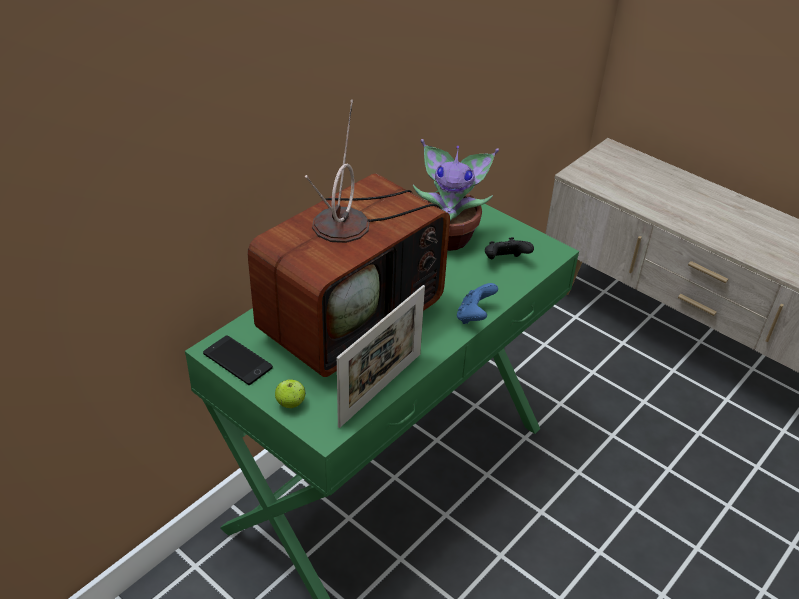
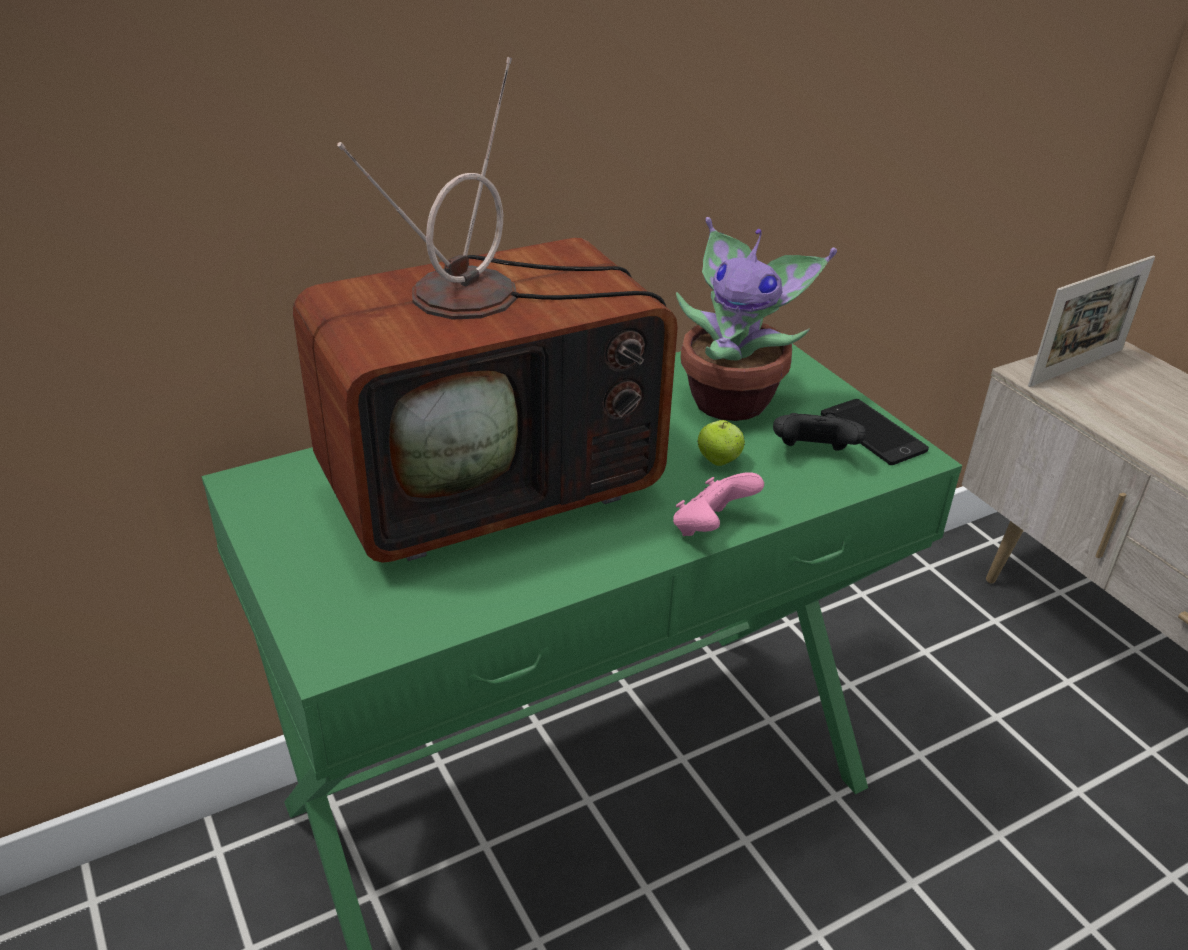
camera: 20 degrees right, 5 degrees down
(237, 360) = (269, 508): phone -> phone (872, 433)
(290, 404) = (305, 594): apple -> apple (718, 461)
(380, 389) = (472, 608): picture frame -> picture frame (1076, 367)
(474, 316) = (711, 528): blue game controller -> pink game controller

